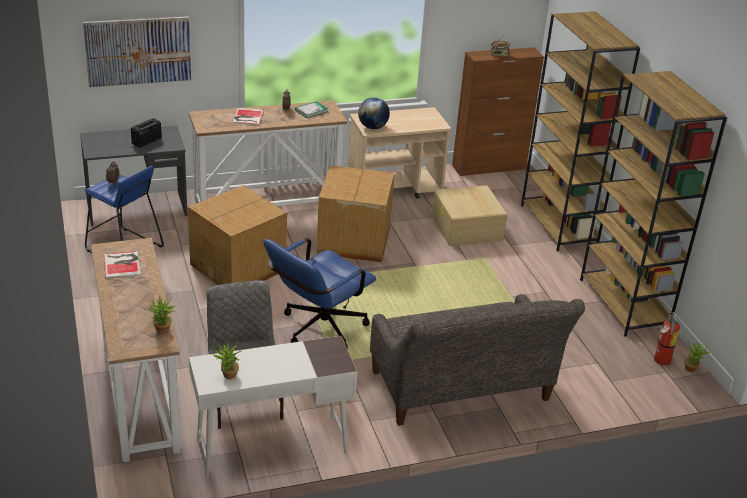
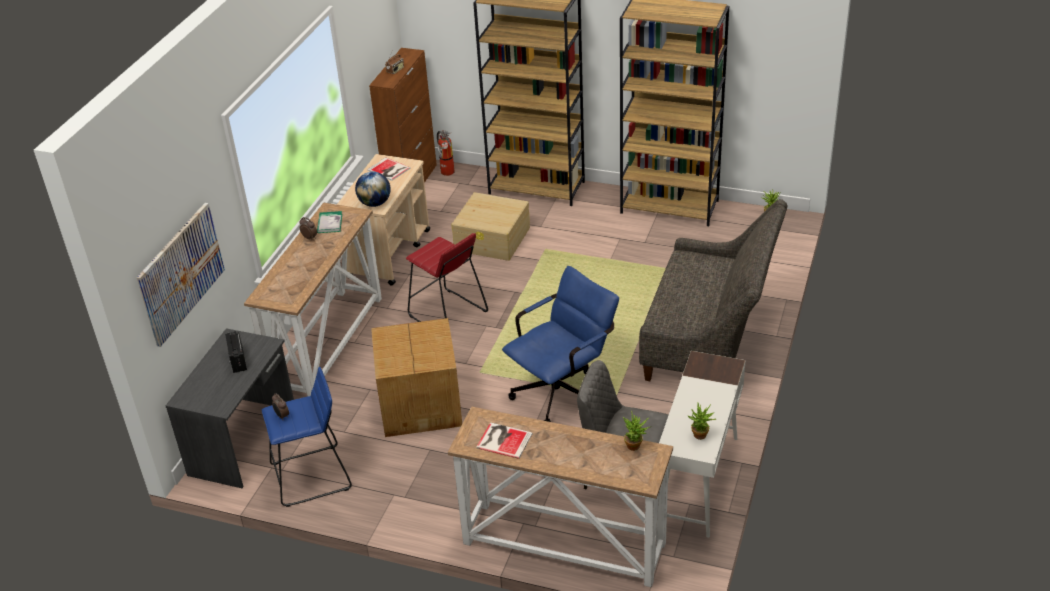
camera: 50 degrees left, 5 degrees up
(247, 117) = (299, 268): book -> book (389, 170)
(317, 330) = (563, 391): blue office chair -> blue office chair turned 120 degrees counterclockwise
(352, 241) = (447, 314): cardboard box -> red stool
(660, 361) = (750, 224): fire extinguisher -> fire extinguisher (447, 173)

